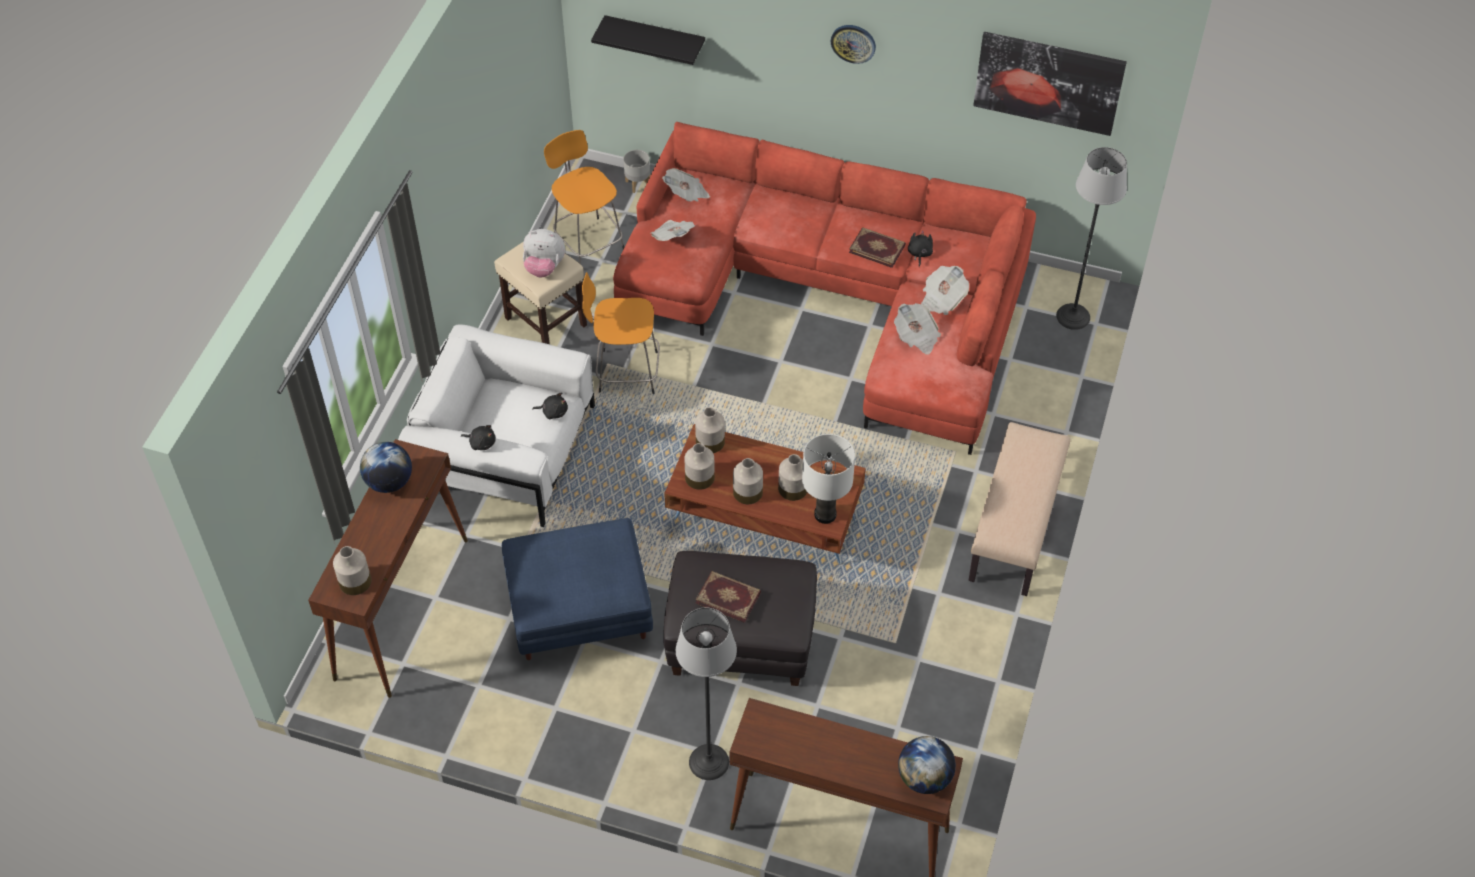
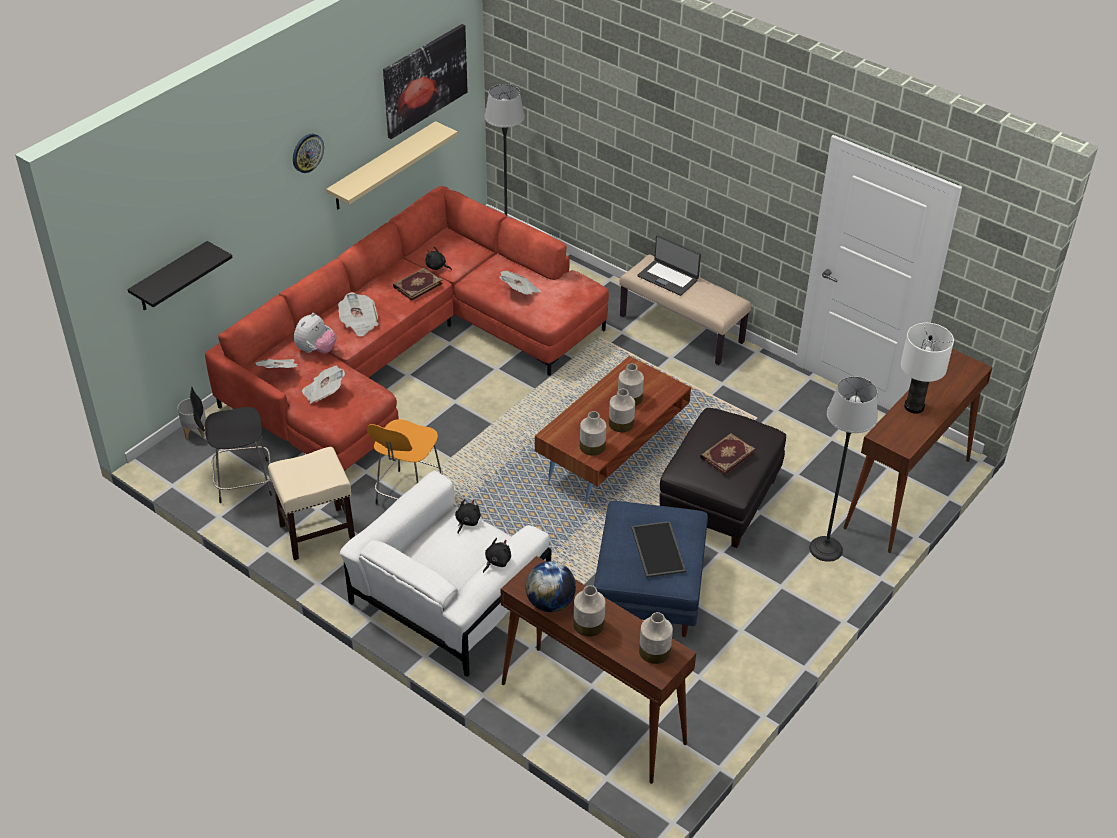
camera: 70 degrees left, 10 degrees down
(544, 267) = (316, 470): plush toy -> plush toy (316, 350)
(566, 574) = (656, 549): none -> tray
(587, 242) = (241, 481): orange stool -> black stool
(710, 441) = (558, 430): beige vase -> beige vase (588, 623)
(825, 514) = (663, 388): white table lamp -> white table lamp (913, 406)
(924, 777) = (960, 369): globe -> none
(942, 299) = (490, 269): newspaper -> newspaper (359, 323)
(960, 125) = (383, 166): none -> beige shelf
(1027, 465) = (668, 277): none -> laptop

